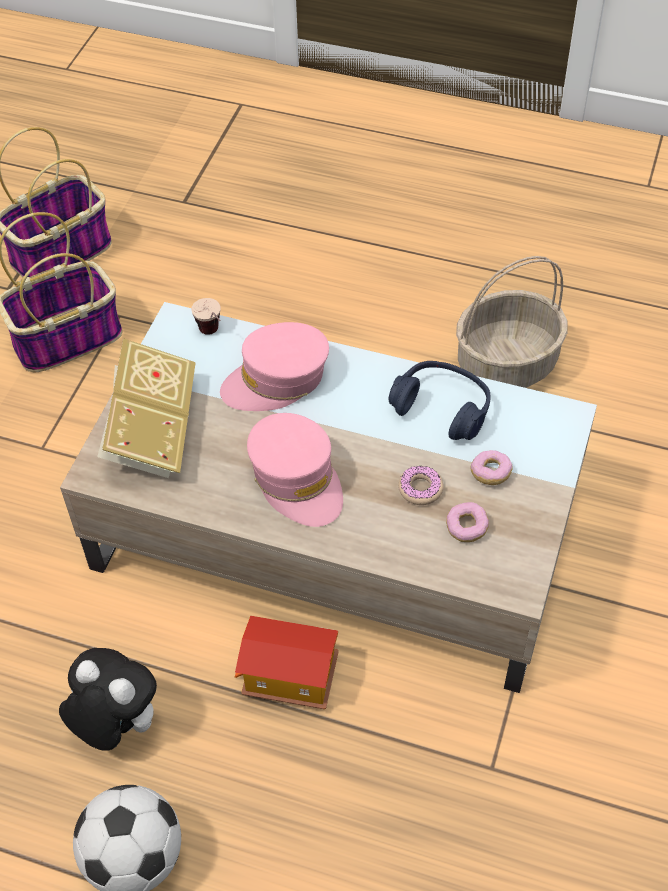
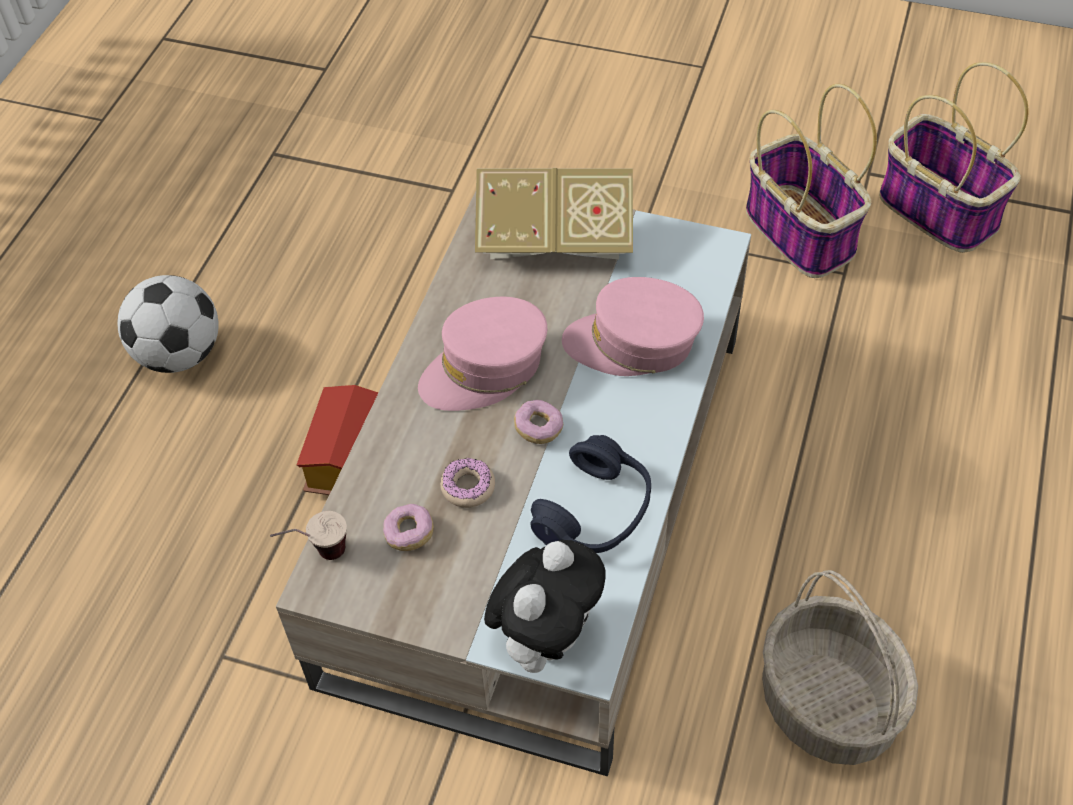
camera: 90 degrees right, 0 degrees up
(116, 725) = (313, 327): plush toy -> plush toy (546, 638)
(213, 335) = (699, 281): cup -> cup (316, 555)
(276, 380) = (633, 343): pink cap -> pink cap turned 60 degrees counterclockwise
(490, 473) = (490, 562): donut -> donut (539, 428)

